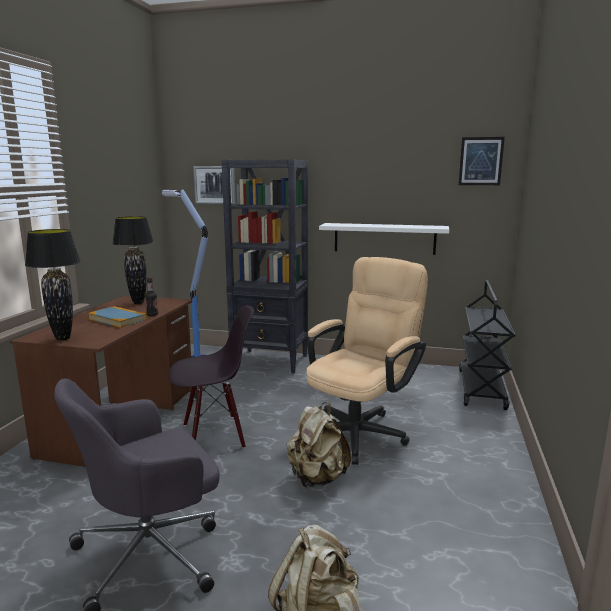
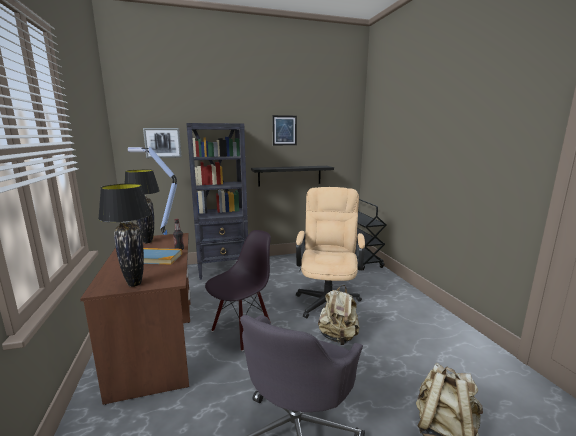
camera: 30 degrees left, 0 degrees up
(384, 238) = (290, 175): white shelf -> black shelf
(481, 161) = (342, 126): picture -> picture (284, 130)

